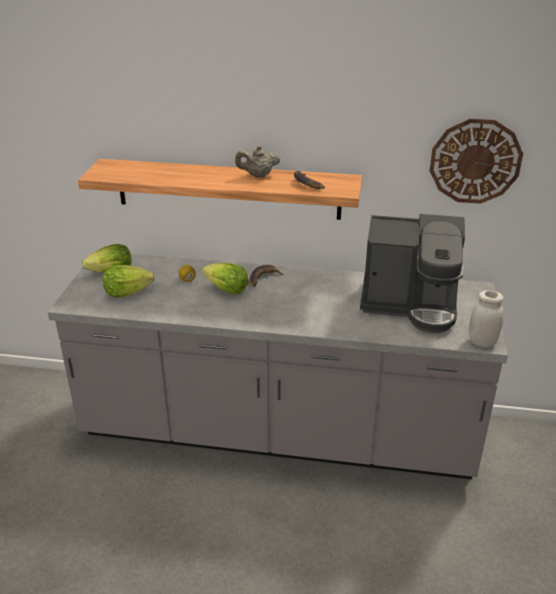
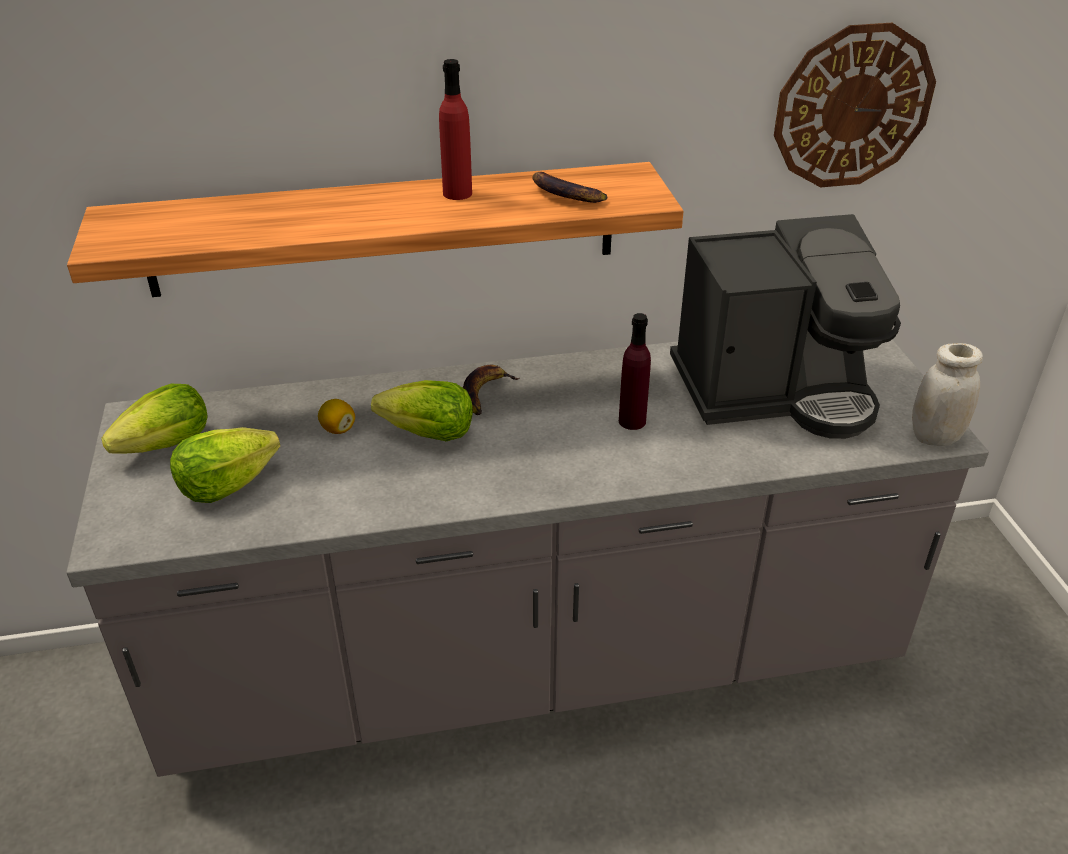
camera: 20 degrees left, 5 degrees up
(258, 175) = (457, 193): beige teapot -> red bottle
(327, 303) = (632, 421): none -> purple bottle

